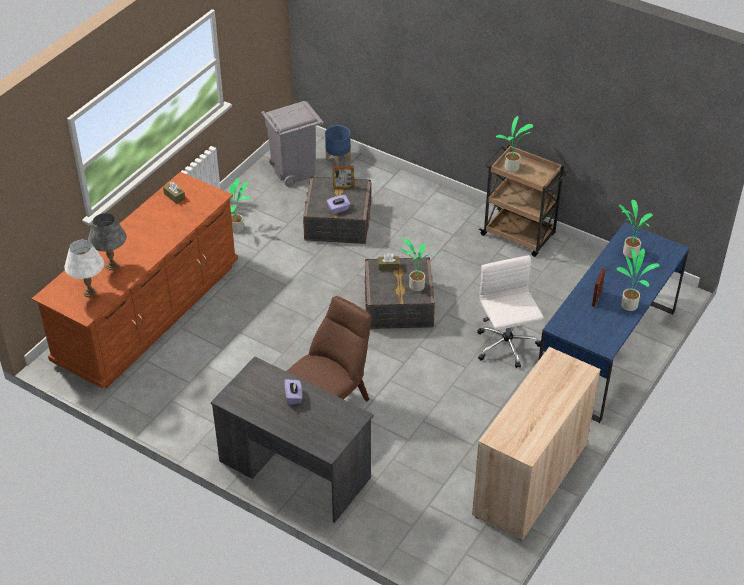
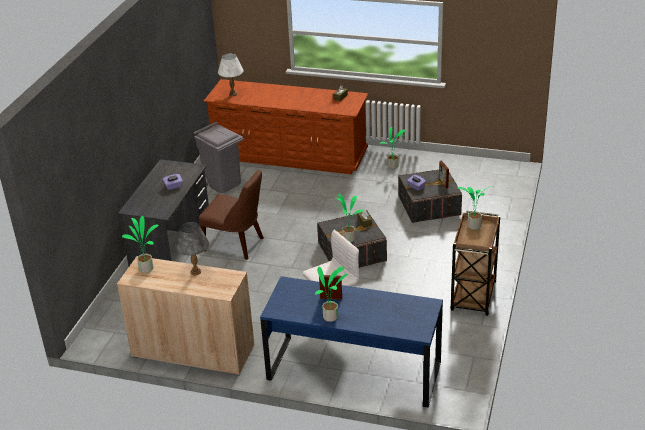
camera: 75 degrees right, 10 degrees down
(112, 266) = (260, 94): grey table lamp -> grey table lamp (195, 272)
(294, 171) = (474, 173): grey trash can -> grey trash can (223, 183)
(338, 160) = (503, 189): blue planter -> none
(629, 253) = (401, 308): potted plant -> potted plant (146, 268)

